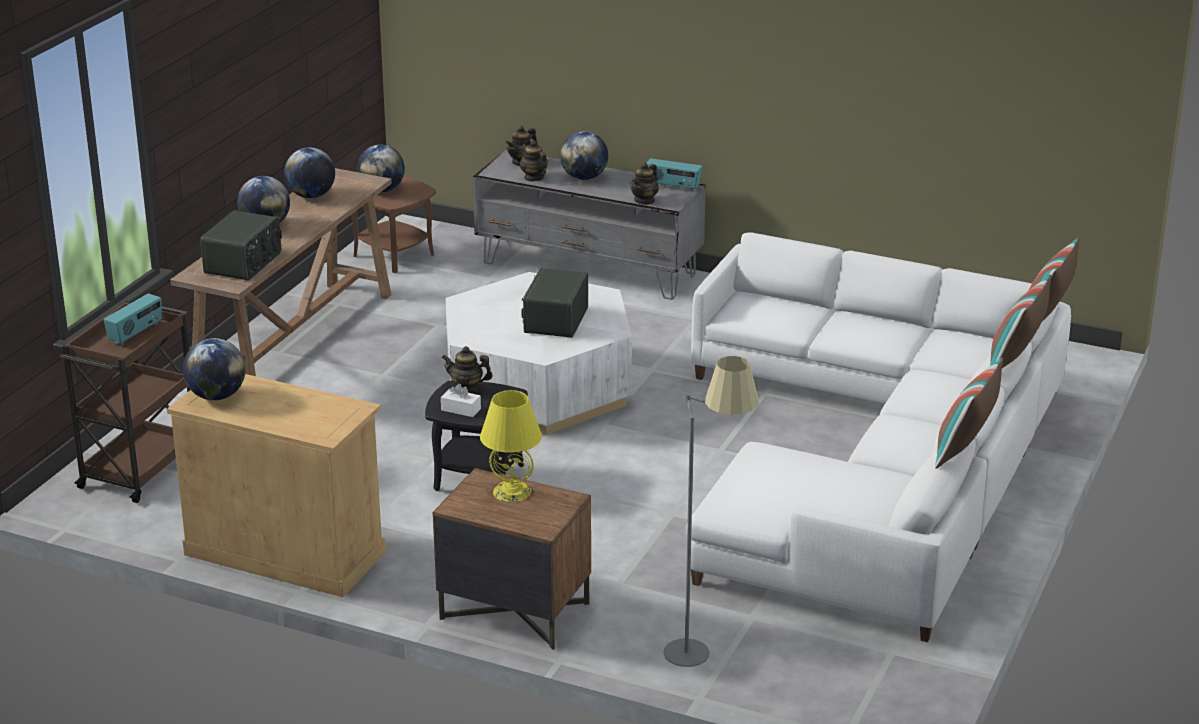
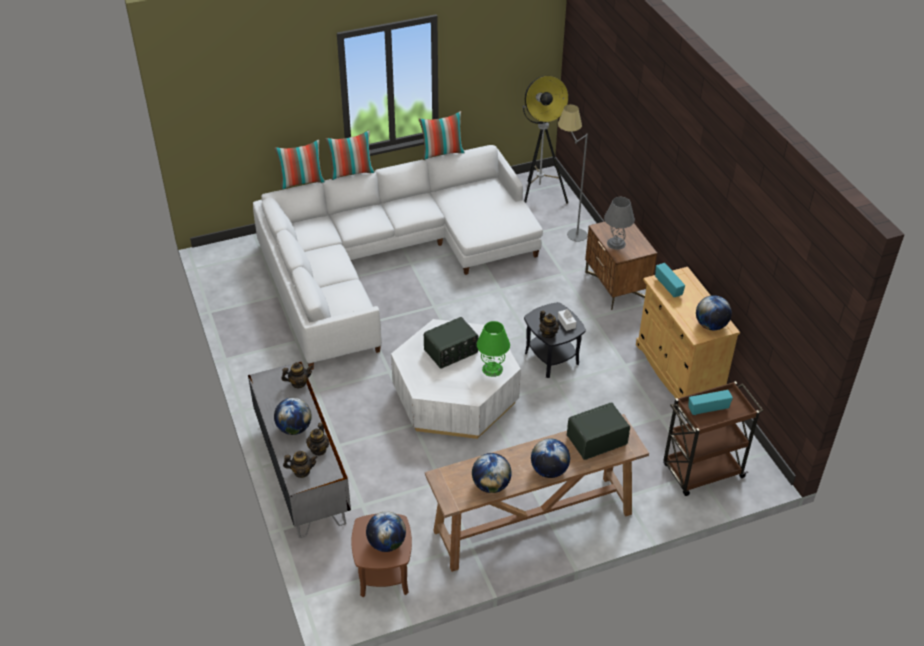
camera: 135 degrees left, 15 degrees up
(481, 329) = (492, 369): none -> green table lamp
(511, 492) = (616, 243): yellow table lamp -> grey table lamp
(673, 187) = (266, 384): radio -> radio (668, 287)
(843, 676) = (539, 198): none -> floor lamp

